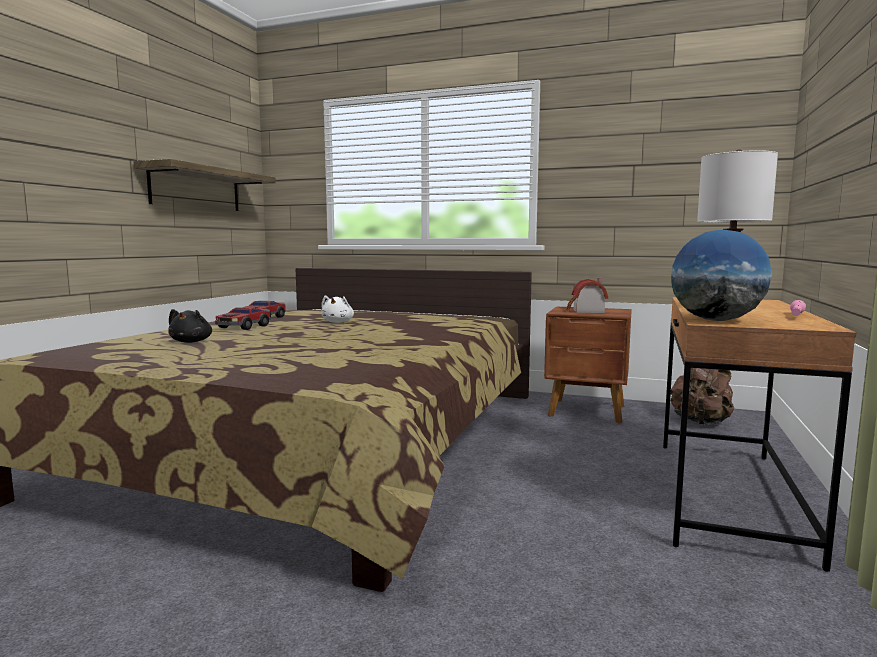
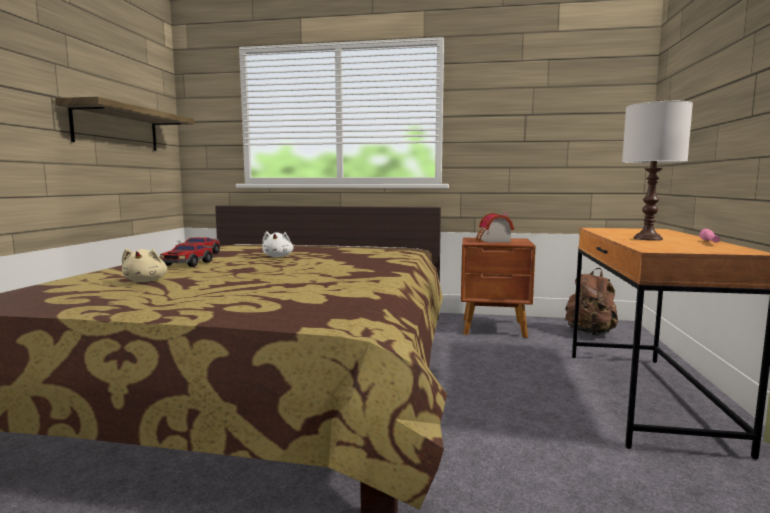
camera: 10 degrees left, 0 degrees up
(192, 342) = (146, 281): black plush toy -> beige plush toy
(716, 320) = (657, 248): globe -> none

